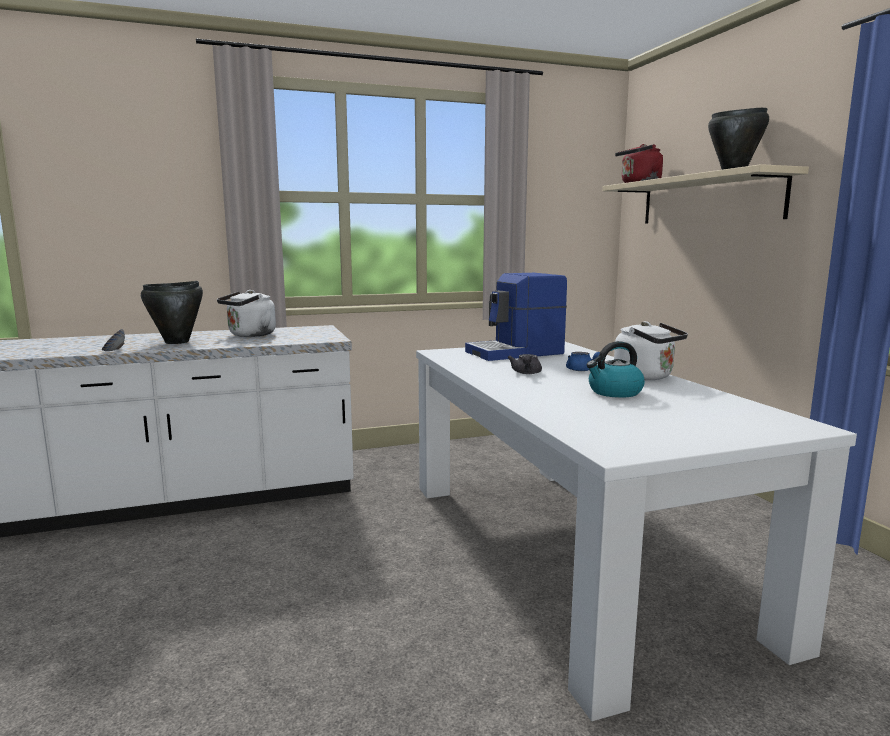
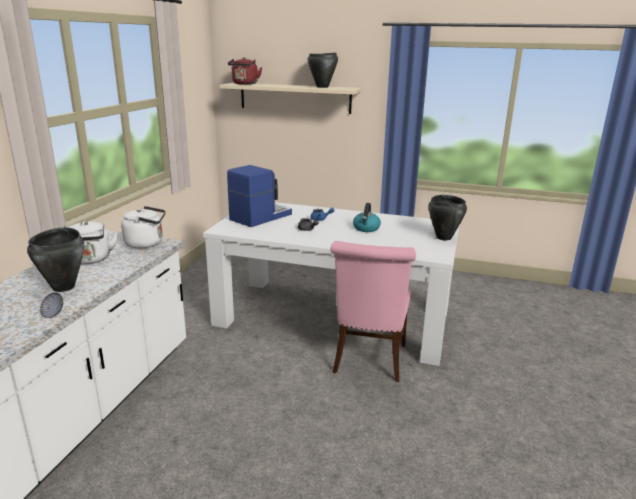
camera: 55 degrees left, 10 degrees up
(494, 629) = (369, 361): none -> pink chair
(516, 353) = (259, 217): coffee machine -> coffee machine turned 150 degrees counterclockwise
(646, 377) = (351, 215): white kettle -> white kettle (147, 243)
(723, 438) = (443, 238): none -> black cooking pot

